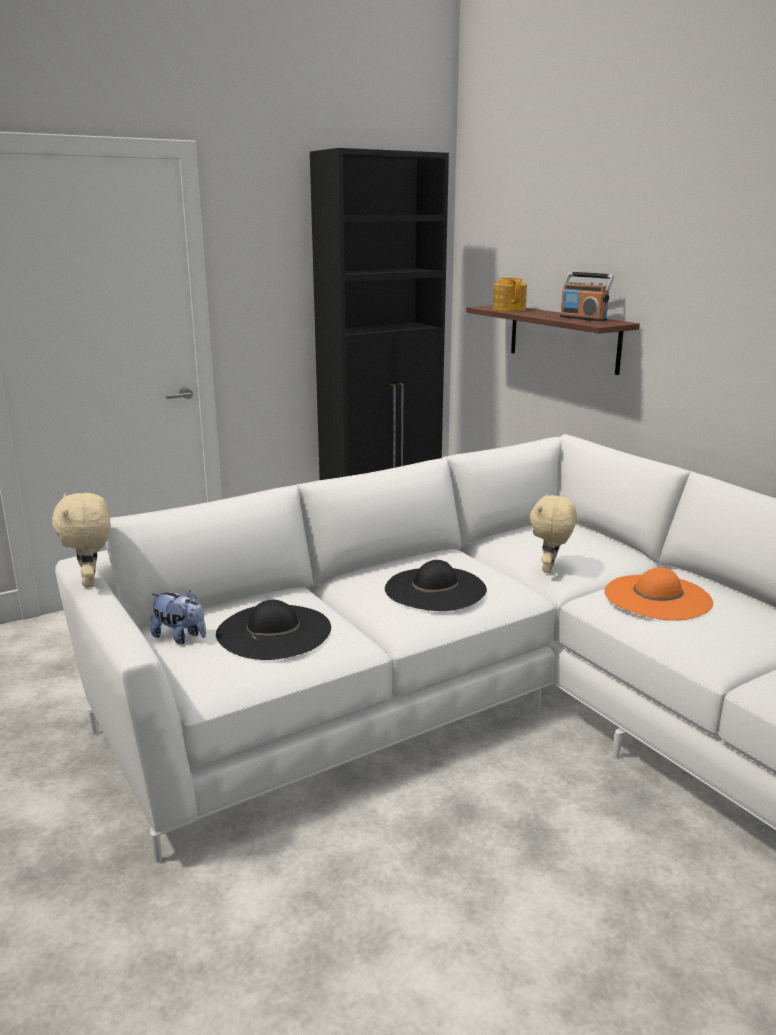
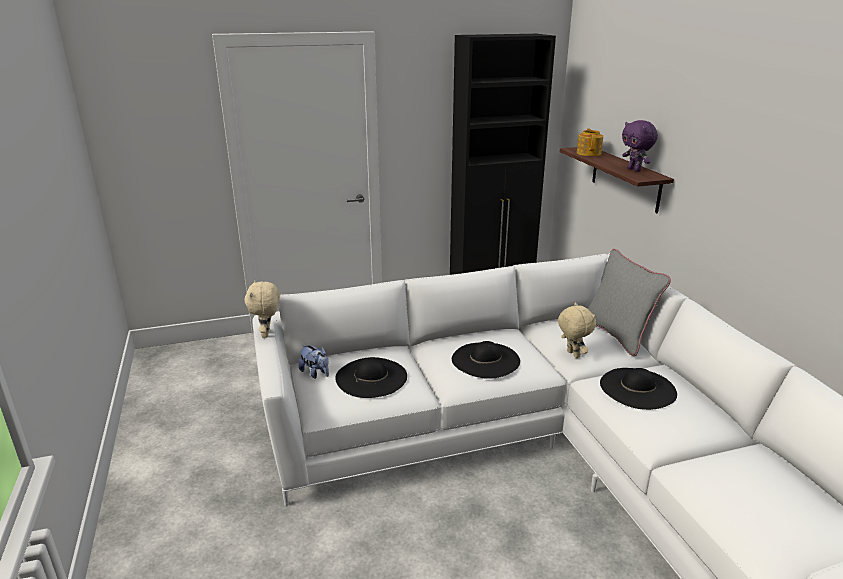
camera: 15 degrees right, 5 degrees up
(550, 569) = (572, 354): beige plush toy -> beige plush toy turned 120 degrees clockwise
(583, 319) = (634, 170): radio -> purple plush toy
(597, 541) = (618, 335): none -> grey pillow
(657, 597) = (637, 388): orange hat -> black hat

